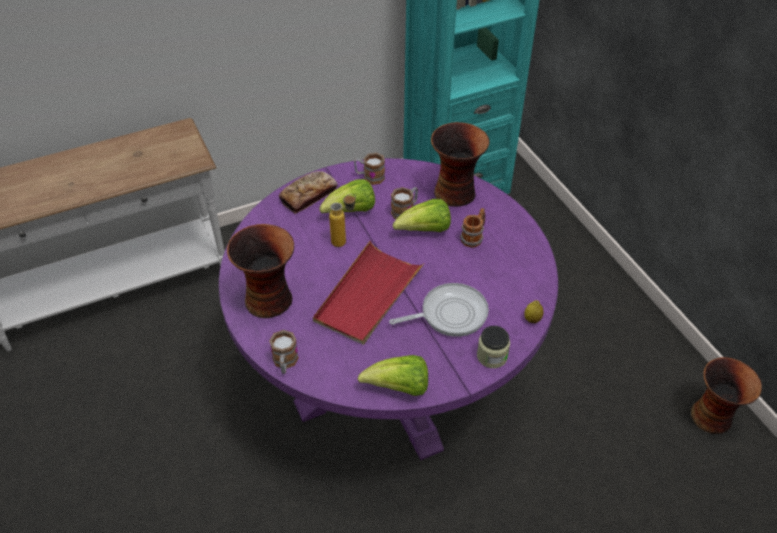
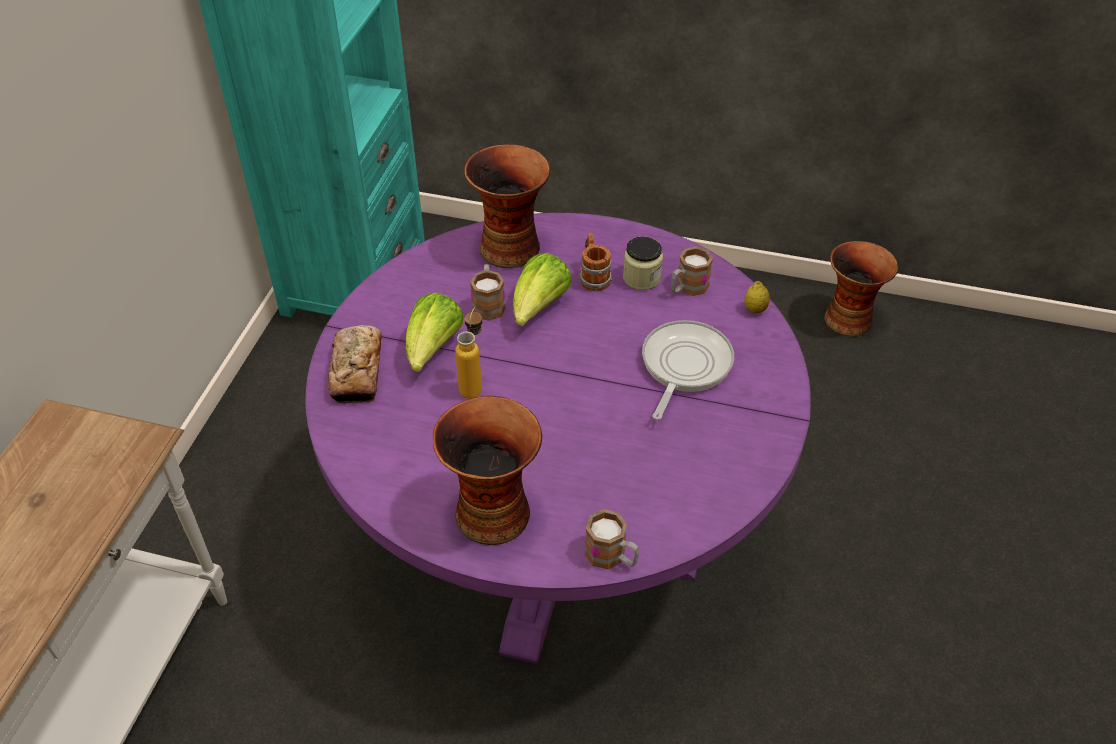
camera: 50 degrees left, 0 degrees up
(368, 295) = (585, 416): red tray -> none
(369, 177) = (395, 298): mug -> mug (687, 288)
(399, 388) = (747, 473): lettuce -> none
(492, 356) = (774, 371): jar -> jar (641, 278)

